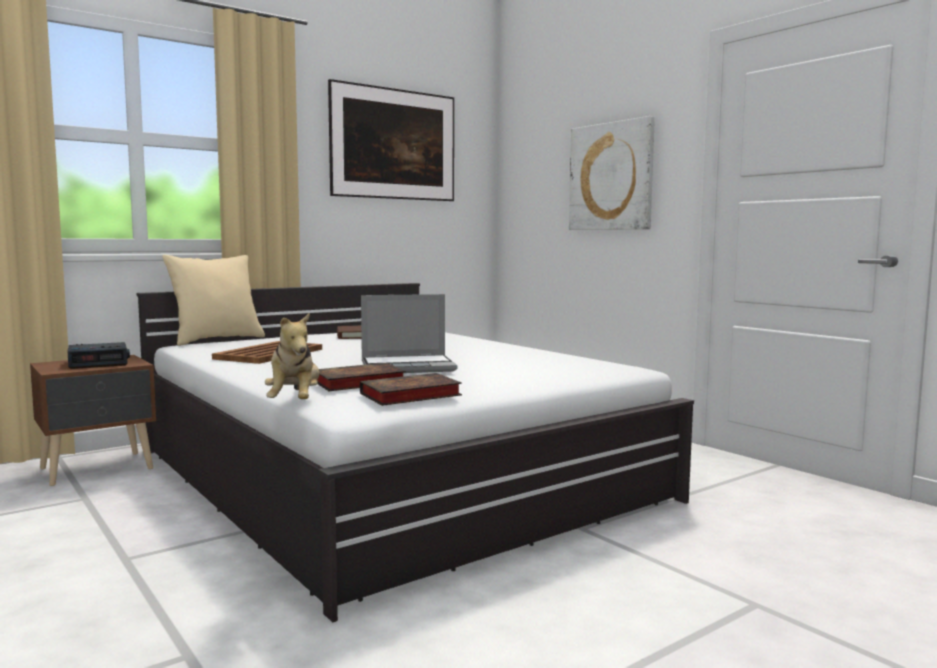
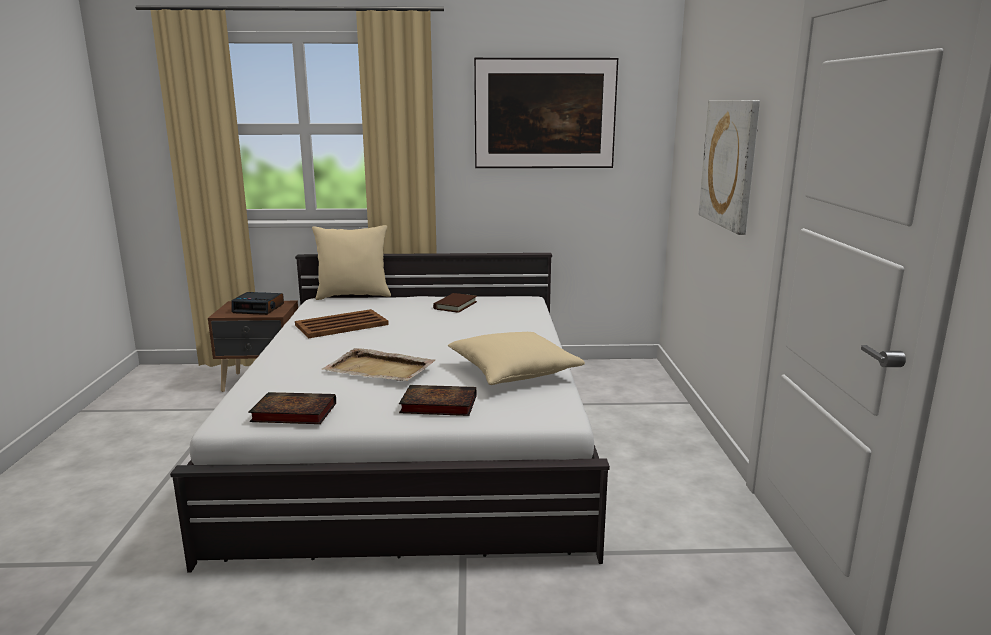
camera: 35 degrees right, 10 degrees up
(295, 402) = (221, 400): plush toy -> none
(357, 383) = (297, 385): book -> book (436, 405)
(409, 367) = (380, 369): laptop -> beige tray
(528, 357) = (514, 372): none -> beige pillow

